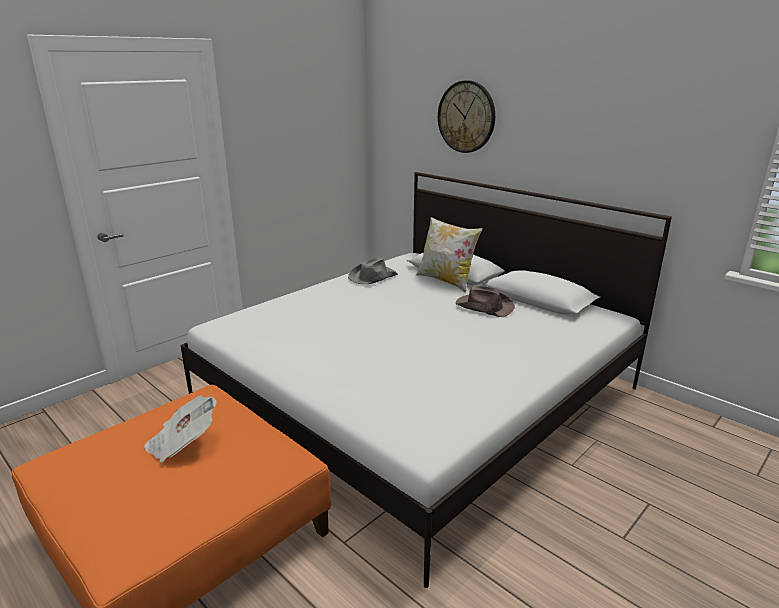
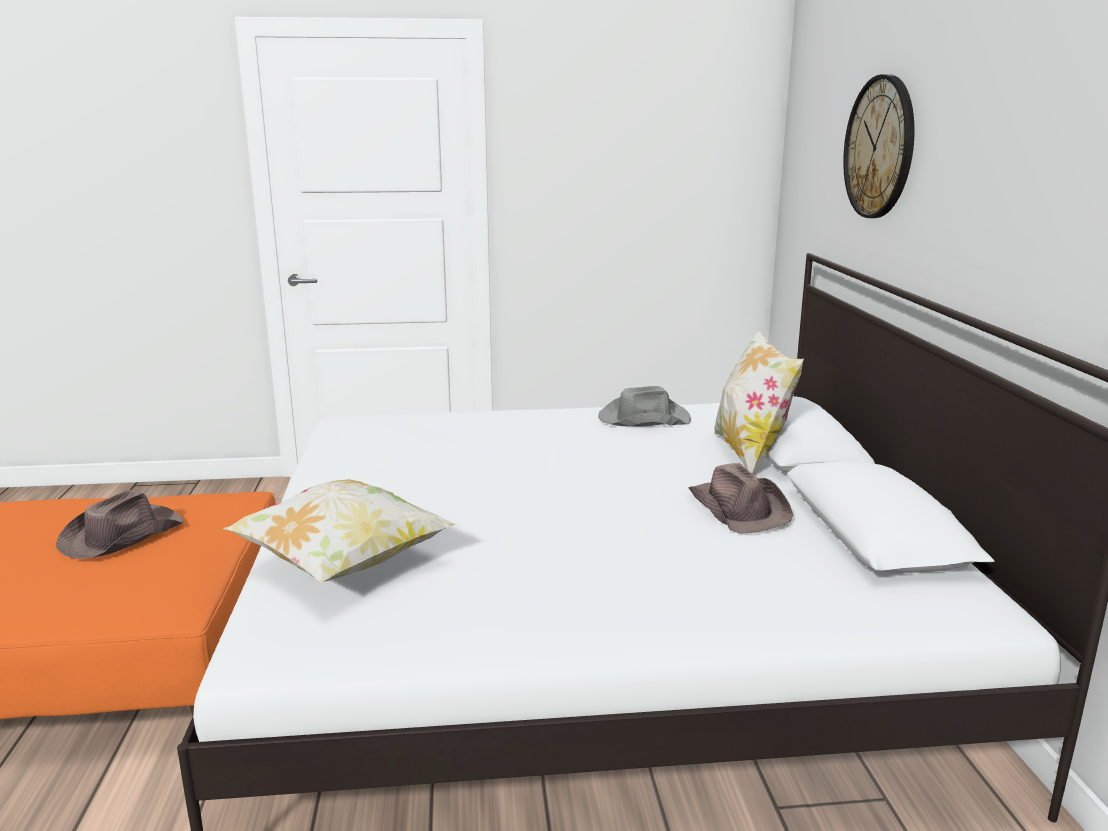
camera: 40 degrees right, 5 degrees down
(183, 443) = (120, 536): newspaper -> brown hat
(378, 395) = (343, 564): none -> pillow

